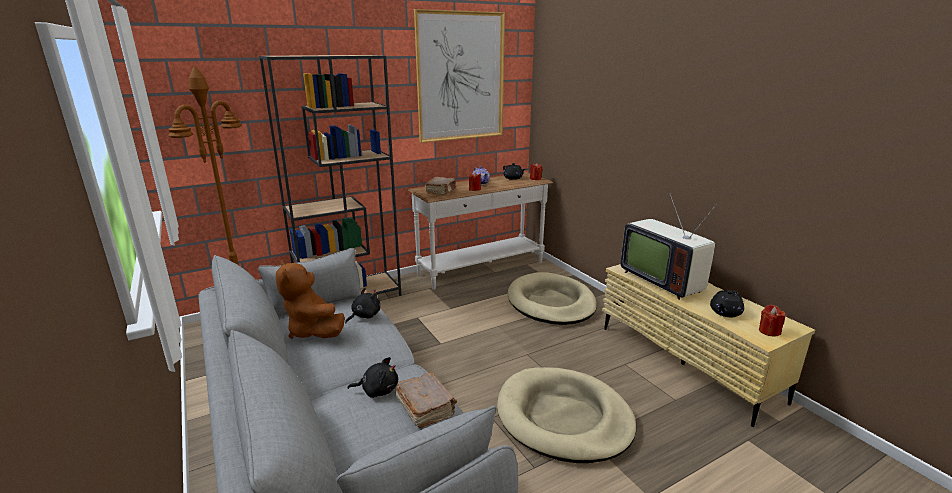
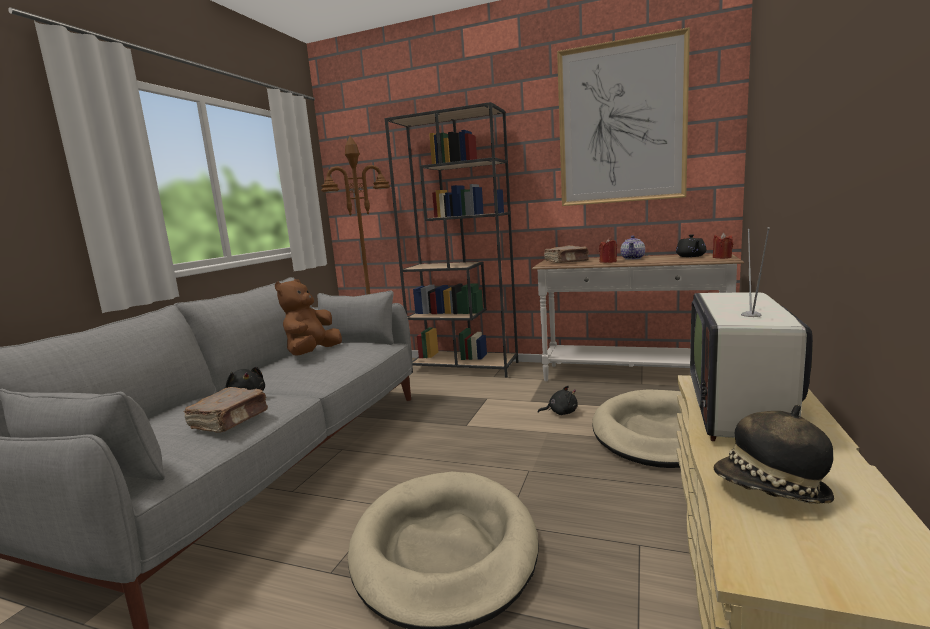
camera: 50 degrees right, 10 degrees down
(364, 316) = (357, 353): black plush toy -> black plush toy (561, 413)
(725, 312) = (771, 490): black teapot -> hat
(769, 331) = (816, 564): red candle -> none

